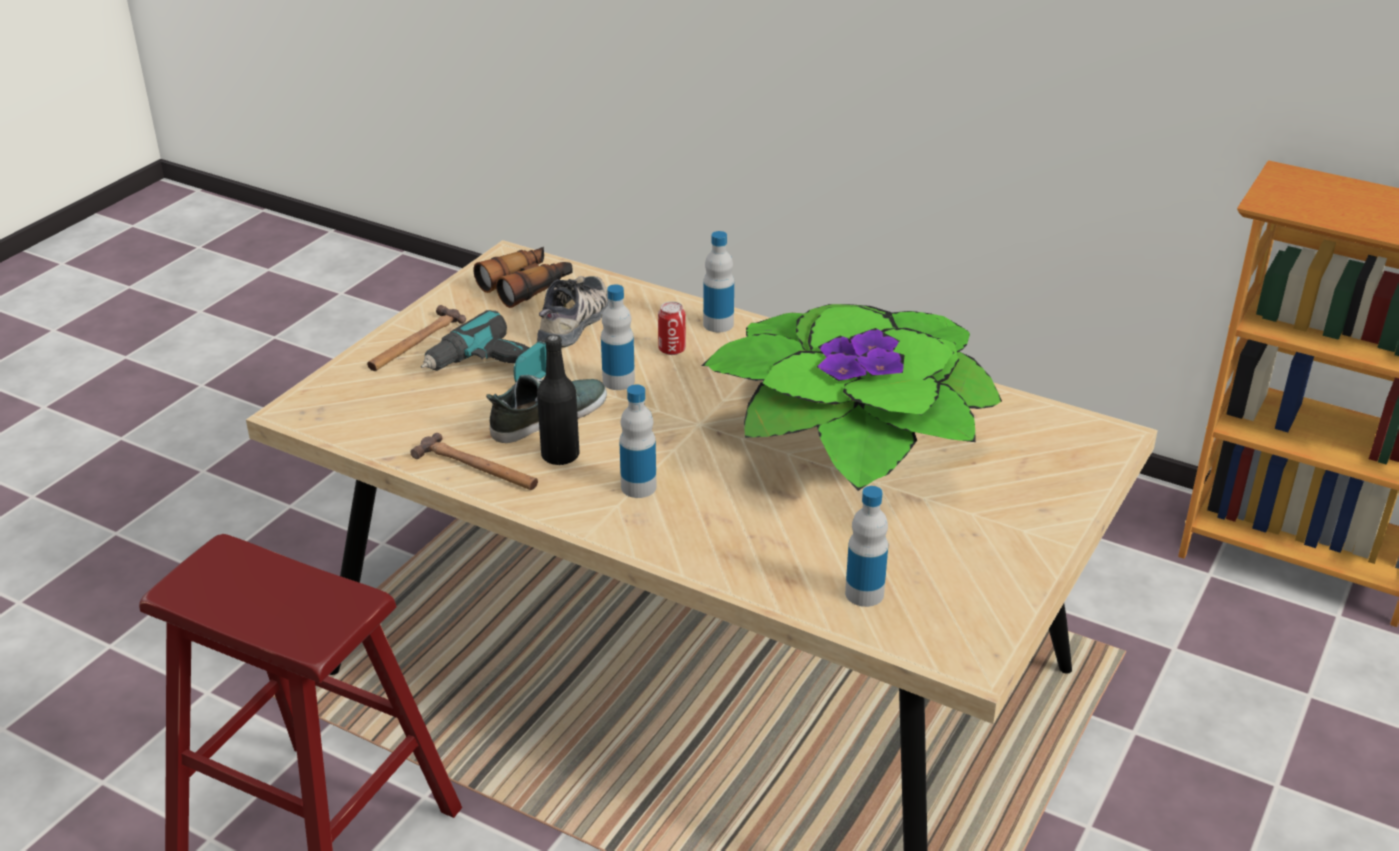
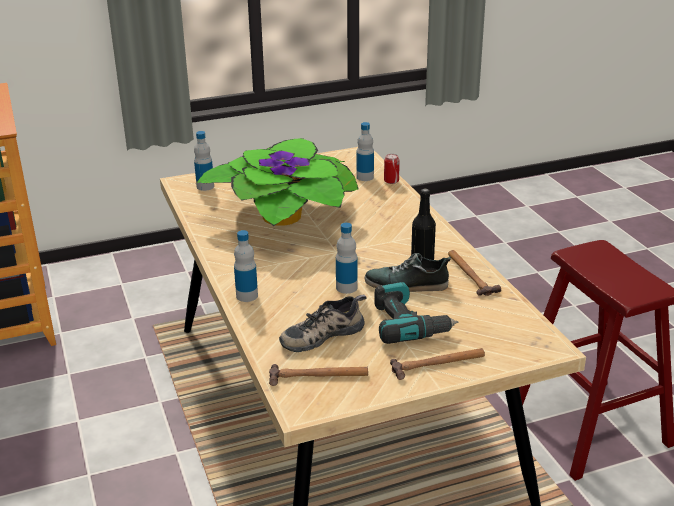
camera: 140 degrees left, 5 degrees down
(527, 286) = (318, 376): binoculars -> hammer
(638, 487) = (402, 238): bottle -> bottle (205, 186)
(672, 349) = (294, 292): can -> can (391, 181)

